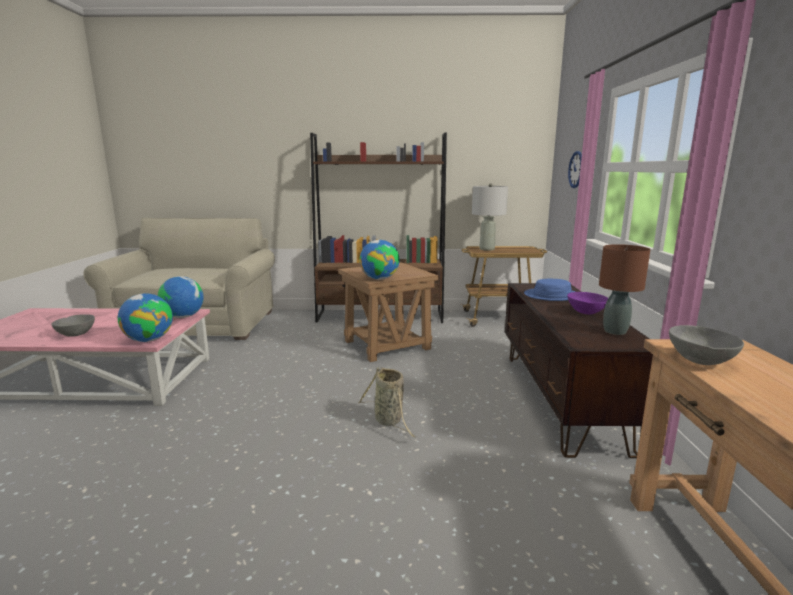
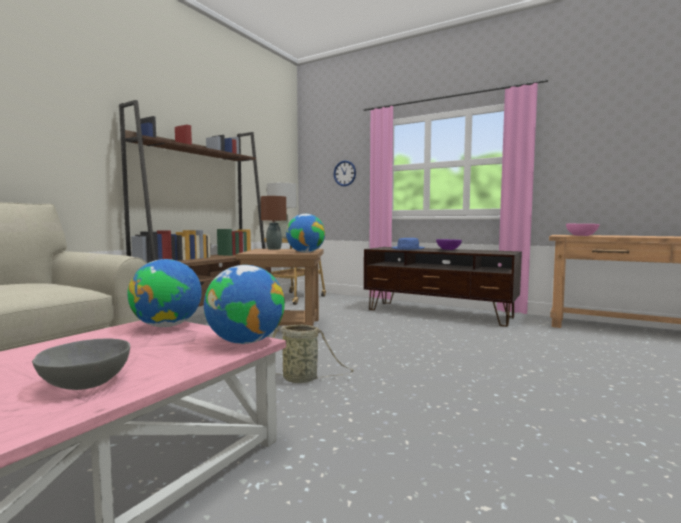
camera: 60 degrees left, 10 degrees down
(389, 421) = (431, 350): basket -> basket (302, 379)
(614, 331) = (486, 251): brown table lamp -> brown table lamp (274, 249)
(700, 360) = (581, 235): grey bowl -> pink bowl

